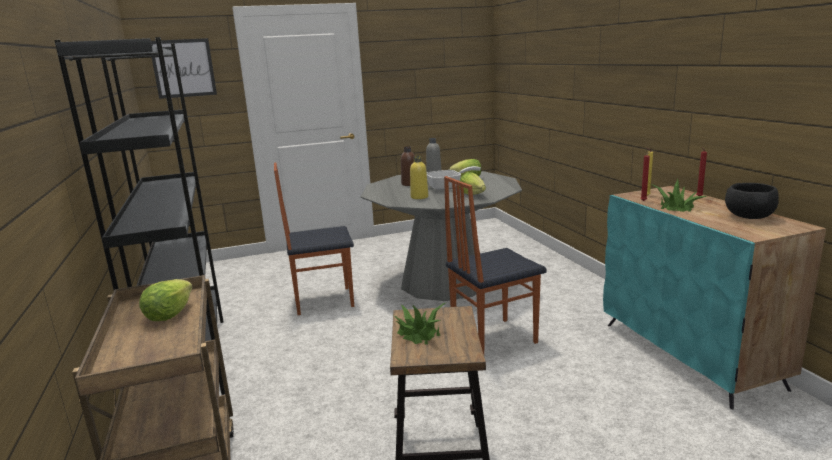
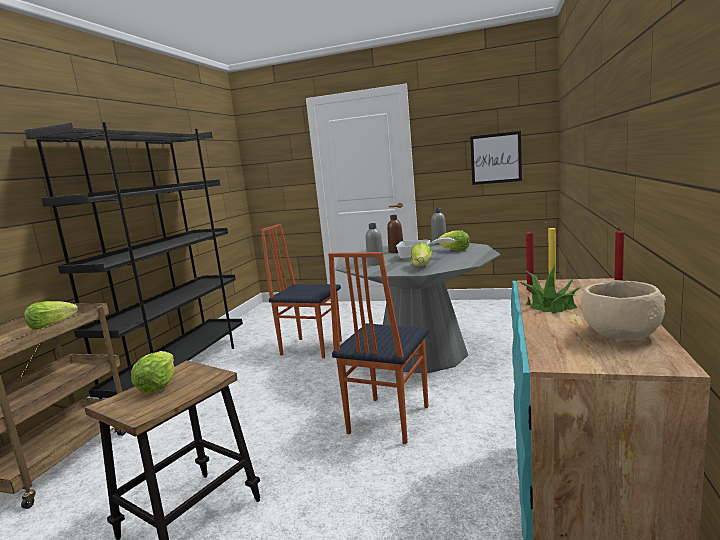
camera: 35 degrees right, 5 degrees down
(183, 68) = (271, 149): picture -> picture (496, 158)
(419, 197) = (375, 263): yellow bottle -> grey bottle
(419, 334) = (157, 386): potted plant -> lettuce
(492, 338) = (387, 420): chair -> chair turned 75 degrees counterclockwise
(748, 216) = (619, 334): black bowl -> beige bowl

